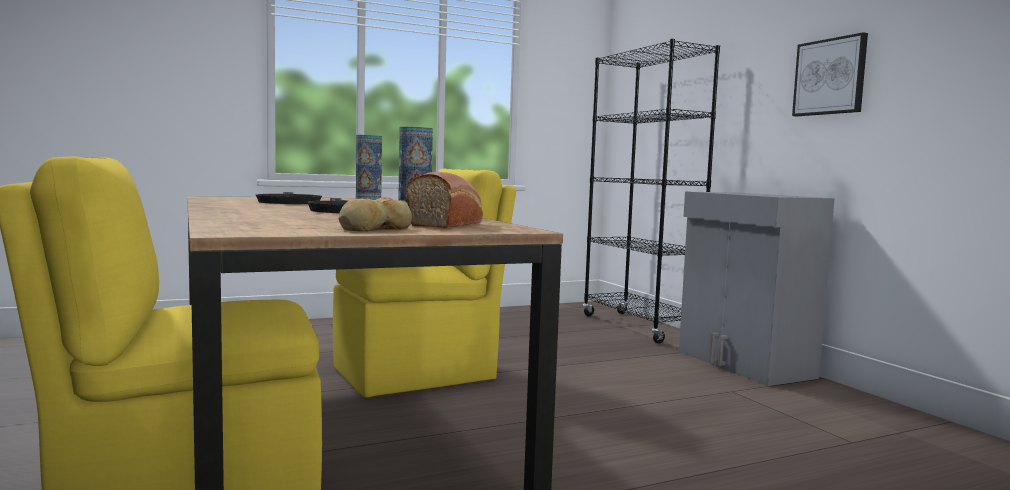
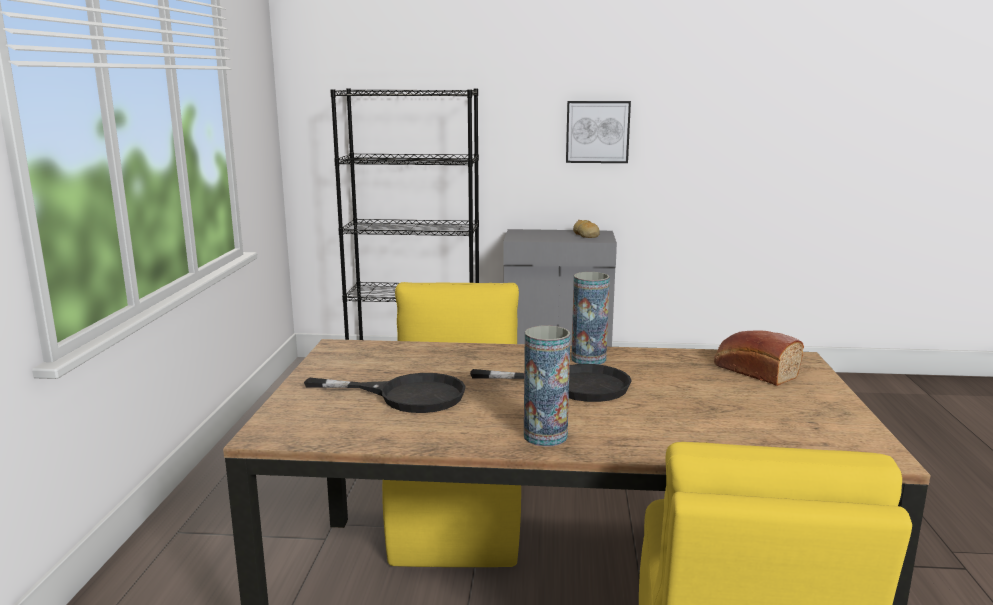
camera: 60 degrees left, 10 degrees up
(368, 199) = (361, 350): vase -> vase (545, 436)
(373, 229) = (815, 403): bread -> bread (586, 235)

